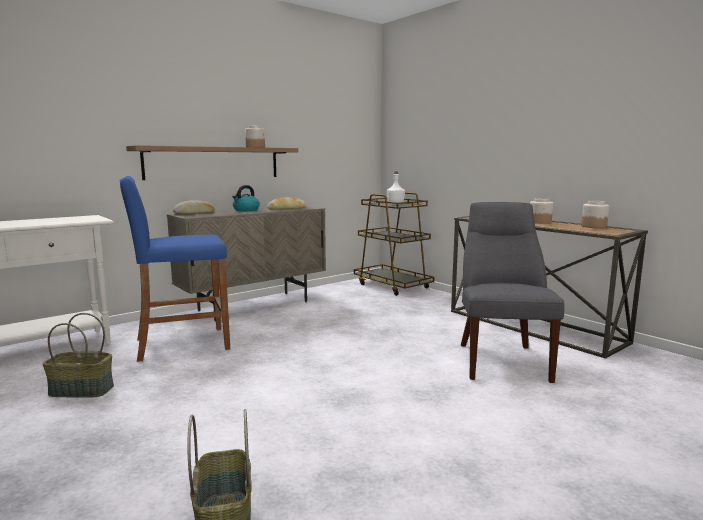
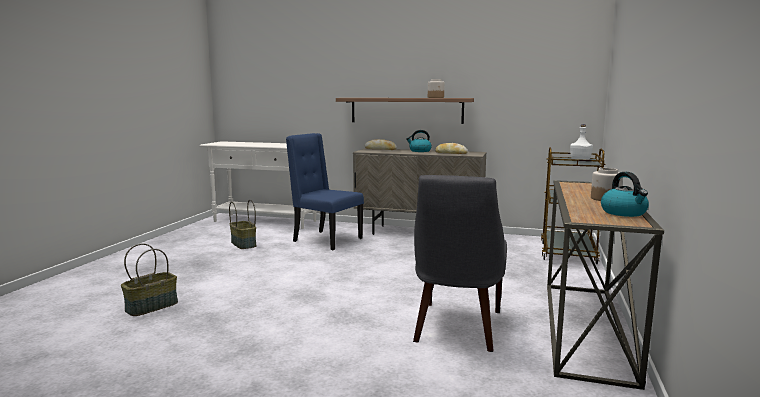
camera: 55 degrees right, 0 degrees up
(183, 344) = (325, 240): blue stool -> blue chair
(501, 360) = (457, 328): grey chair -> grey chair turned 135 degrees clockwise
(593, 226) = (624, 213): jar -> kettle

